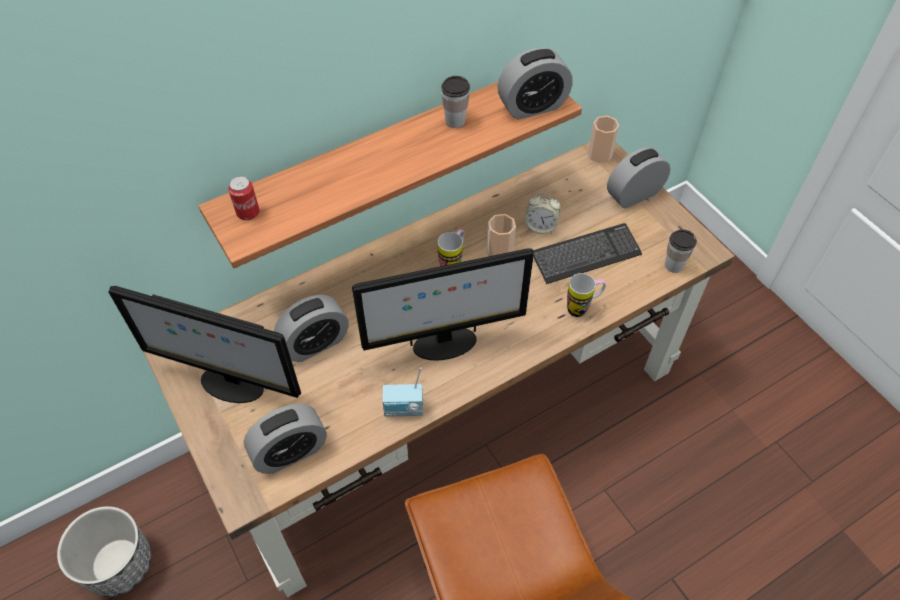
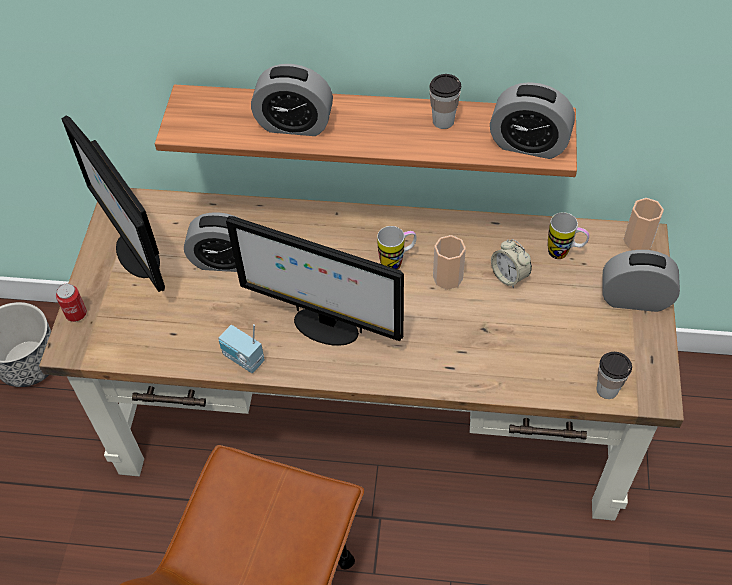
camera: 40 degrees right, 0 degrees up
(248, 213) = (202, 111): can -> can (76, 314)
(290, 452) = (131, 335): alarm clock -> alarm clock (294, 124)
(582, 308) = (476, 373): mug -> mug (564, 253)
(586, 255) = (528, 327): keyboard -> none

